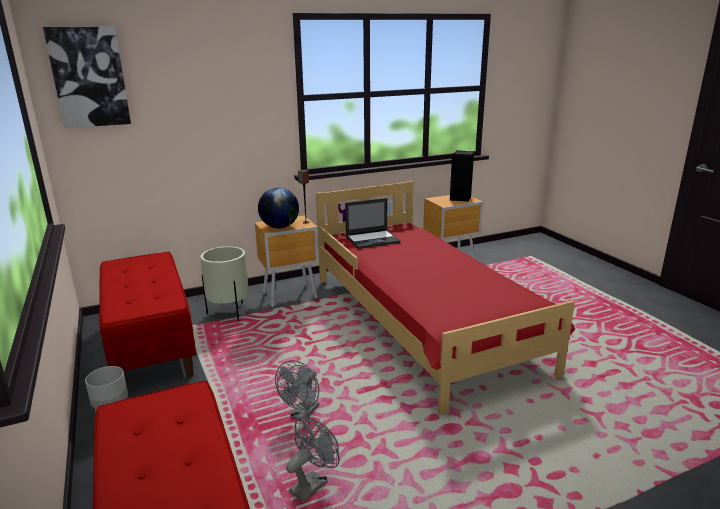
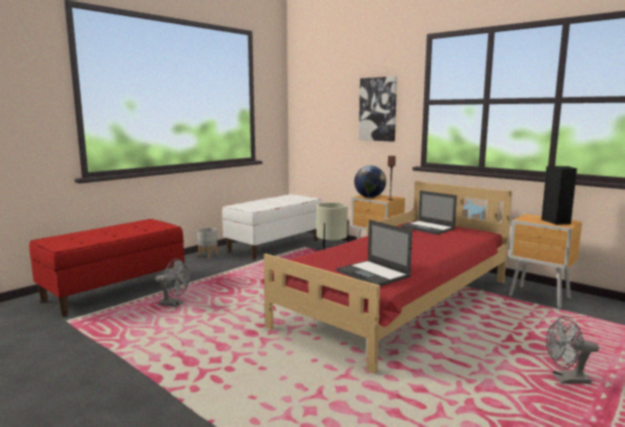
camera: 65 degrees right, 10 degrees down
(89, 77) = (309, 85): picture -> picture (378, 109)
(151, 346) = (274, 245): red bench -> white bench
(302, 415) = (236, 290): grey fan -> grey fan (566, 380)
(509, 297) = (374, 274): none -> laptop

